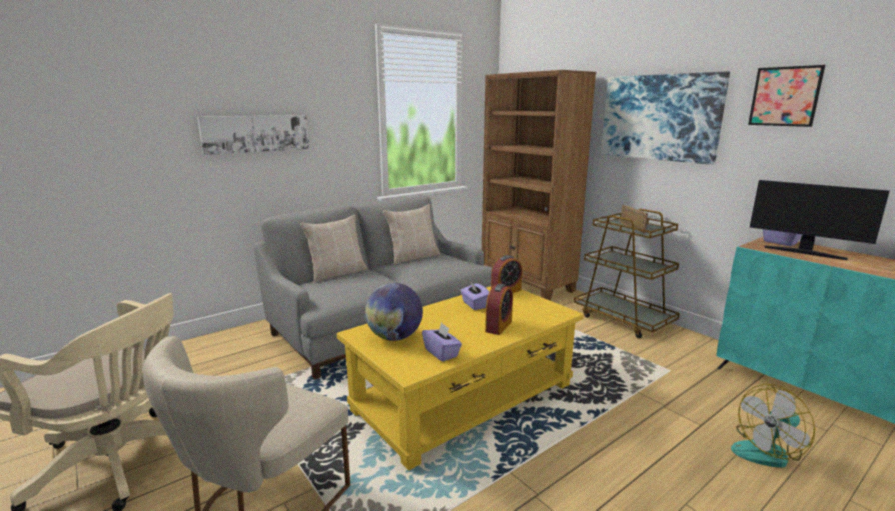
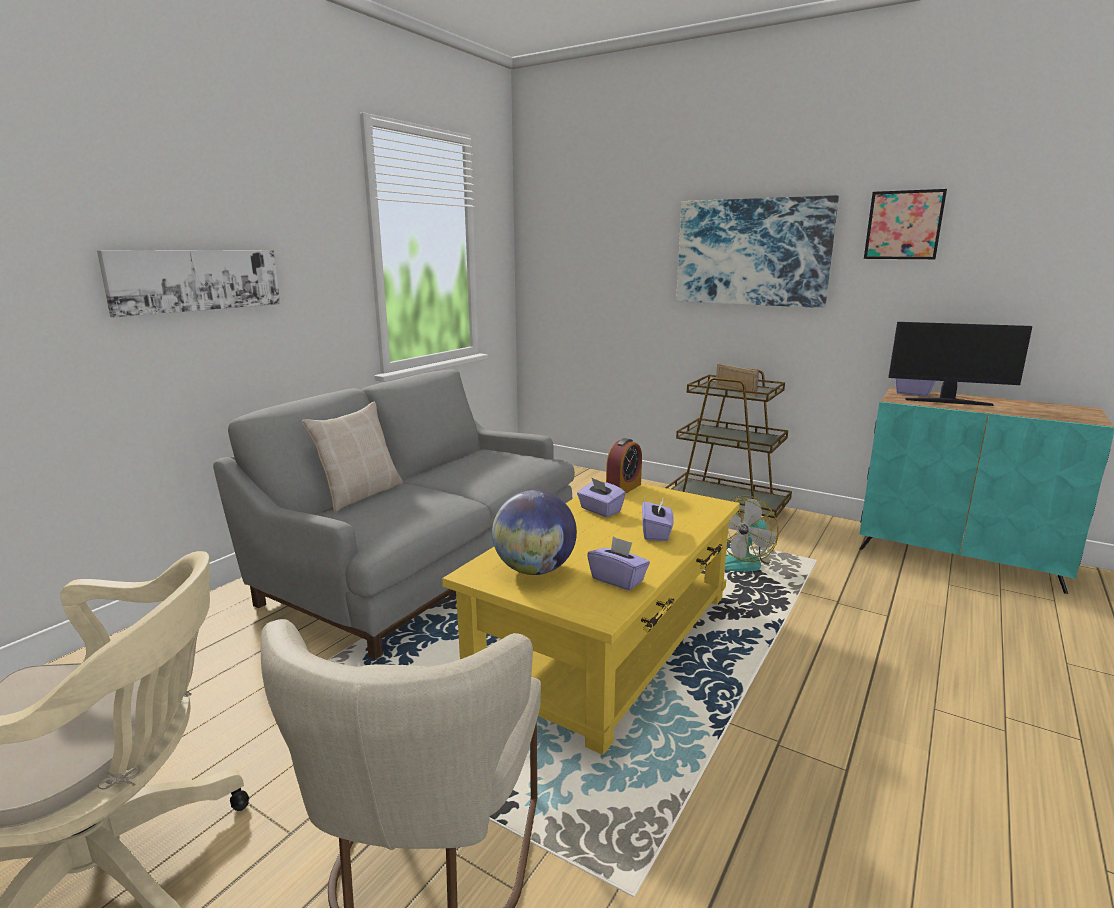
camera: 20 degrees left, 0 degrees up
(413, 257) = (455, 459): beige pillow -> none
(498, 326) = (656, 533): alarm clock -> purple tissue box
(527, 284) = (584, 481): brown bookcase -> none
(767, 451) = (966, 630): fan -> fan (744, 562)

